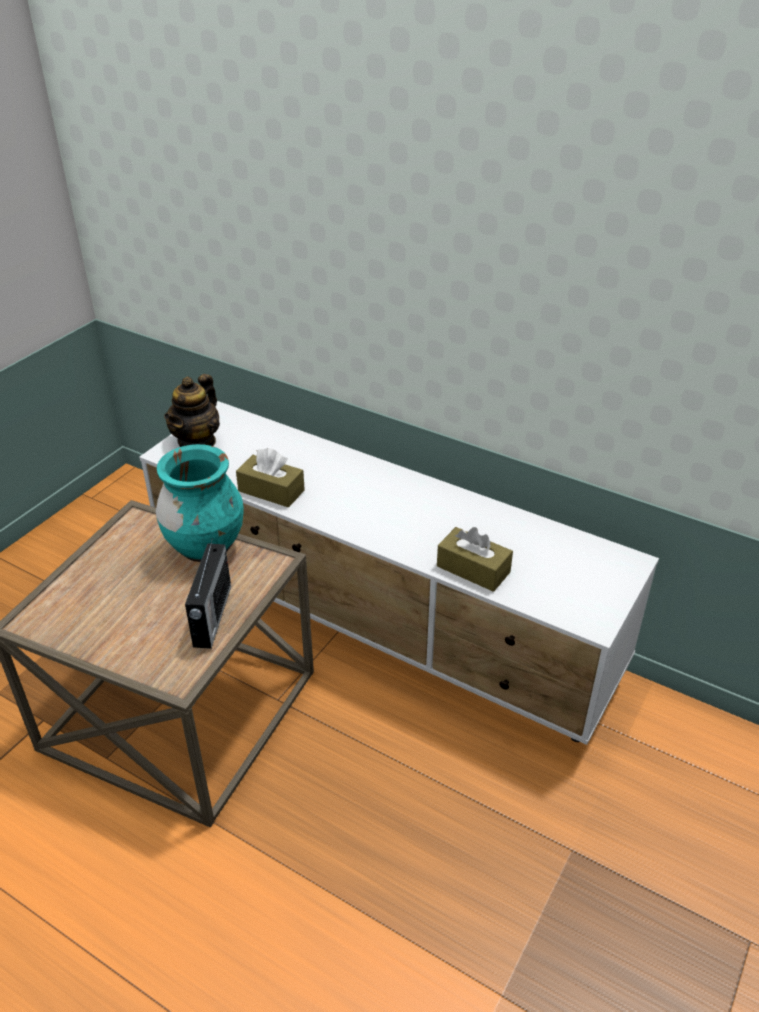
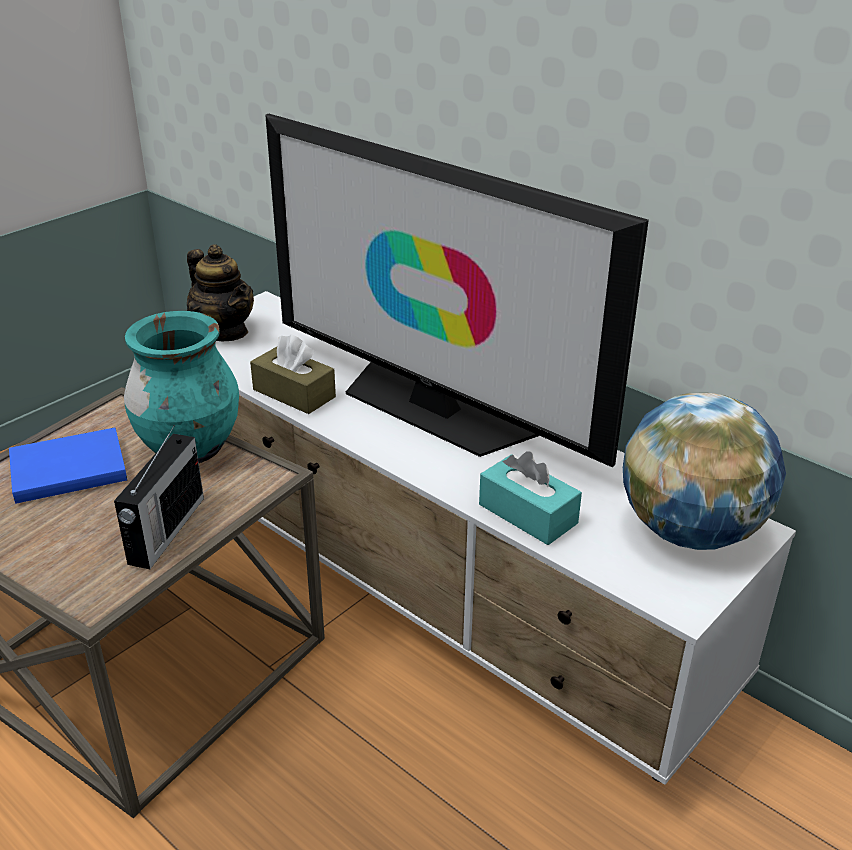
camera: 10 degrees right, 5 degrees down
(114, 576) = (65, 469): none -> blue book
(197, 442) = (224, 332): teapot -> teapot turned 75 degrees counterclockwise
(382, 491) = (434, 408): none -> television
(473, 569) = (527, 514): brown tissue box -> turquoise tissue box
(588, 567) = (690, 531): none -> globe

